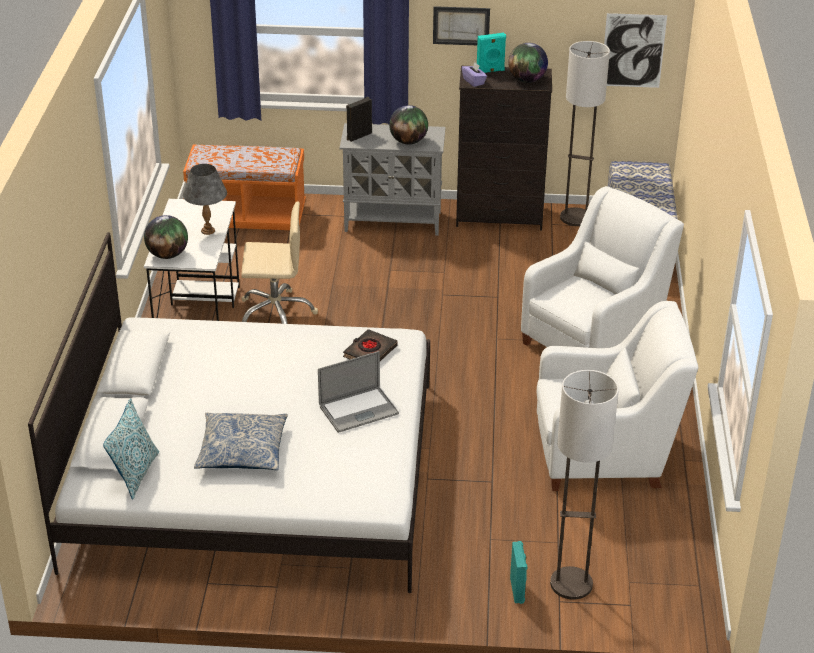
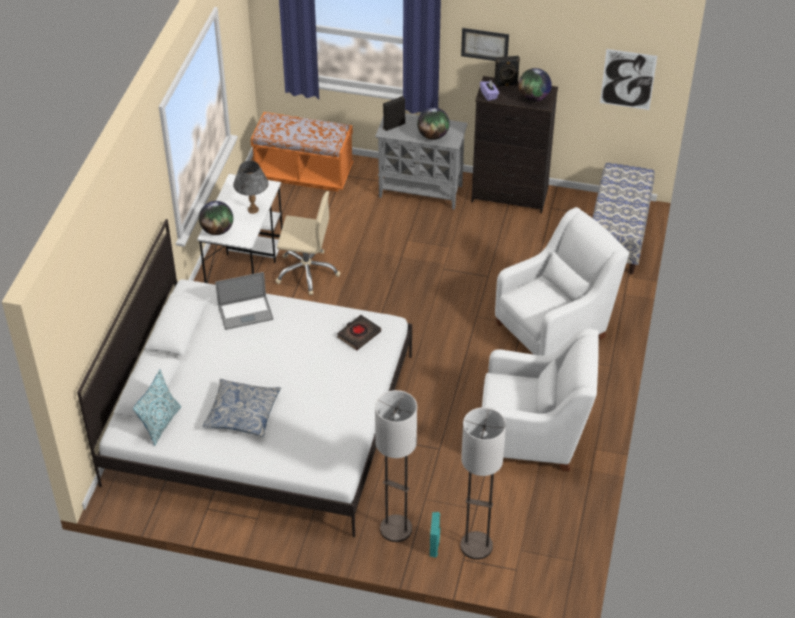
camera: 10 degrees right, 10 degrees up
(358, 410) = (337, 387): laptop -> laptop (245, 313)
(490, 71) = (506, 85): turquoise speaker -> black speaker
(575, 218) = (573, 203): floor lamp -> floor lamp (396, 529)

